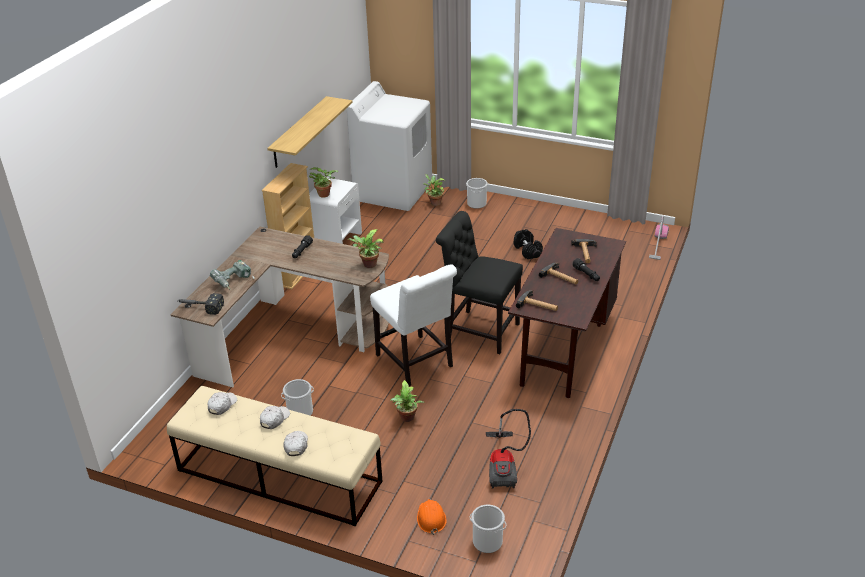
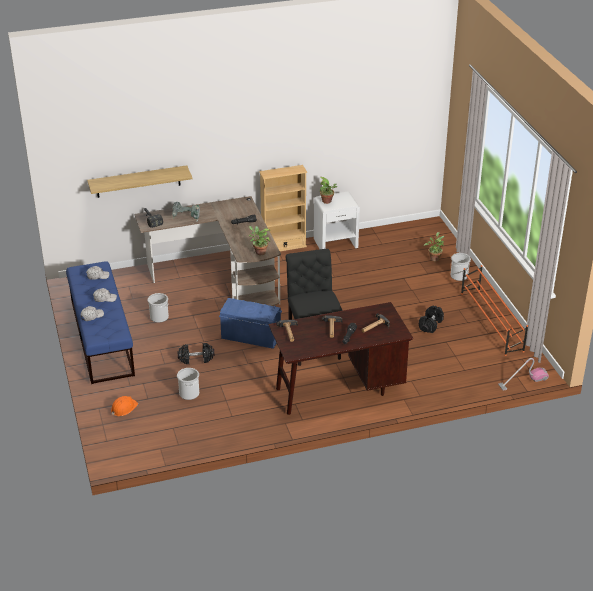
camera: 50 degrees right, 0 degrees up
(278, 476) = (101, 337): beige bench -> blue bench
(299, 132) = (322, 146): shelf -> shelf (138, 181)
(393, 191) = (424, 235): white washing machine -> none
(407, 418) = (196, 358): potted plant -> black dumbbell
(416, 363) = (251, 337): white chair -> blue storage box
(487, 541) = (126, 438): bucket -> bucket (189, 393)
(504, 466) = (195, 416): vacuum cleaner -> none
(561, 220) = (491, 322): none -> orange shoe rack

